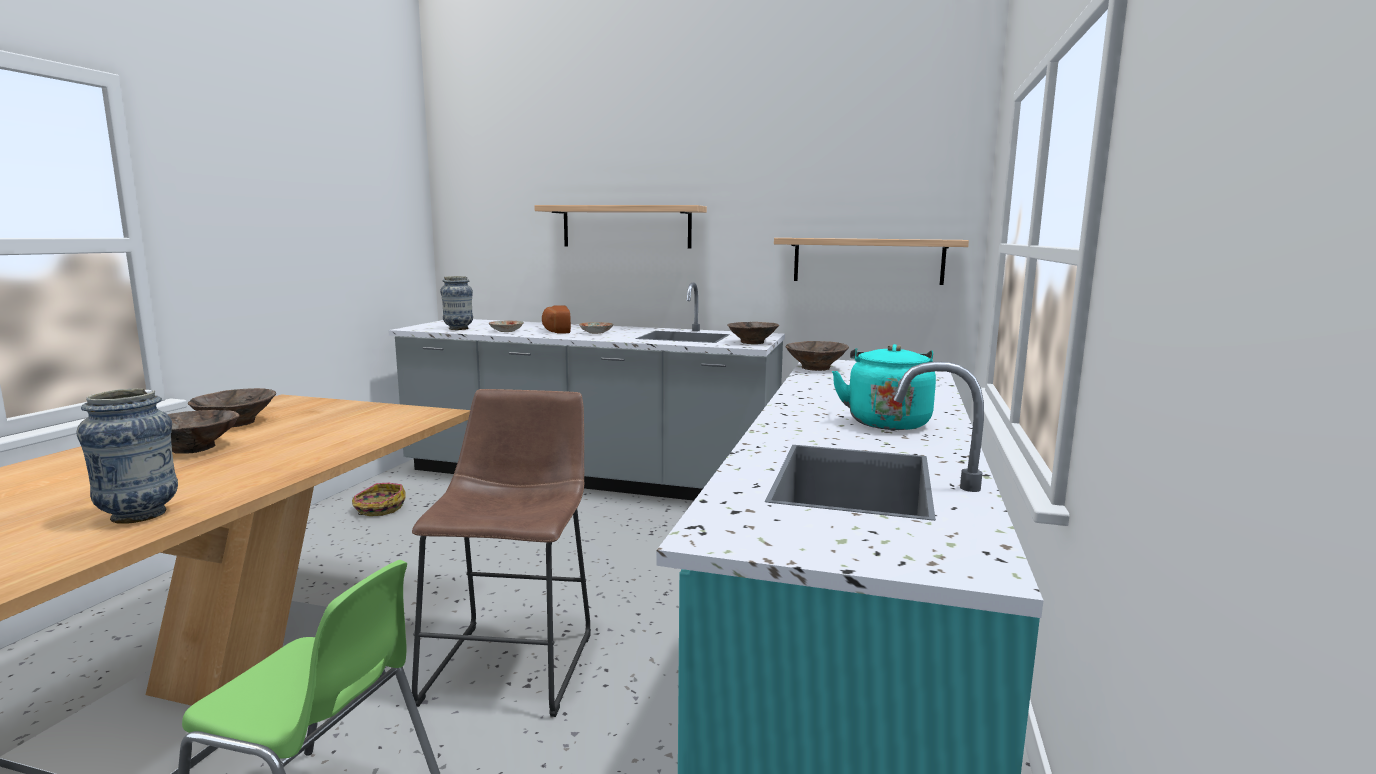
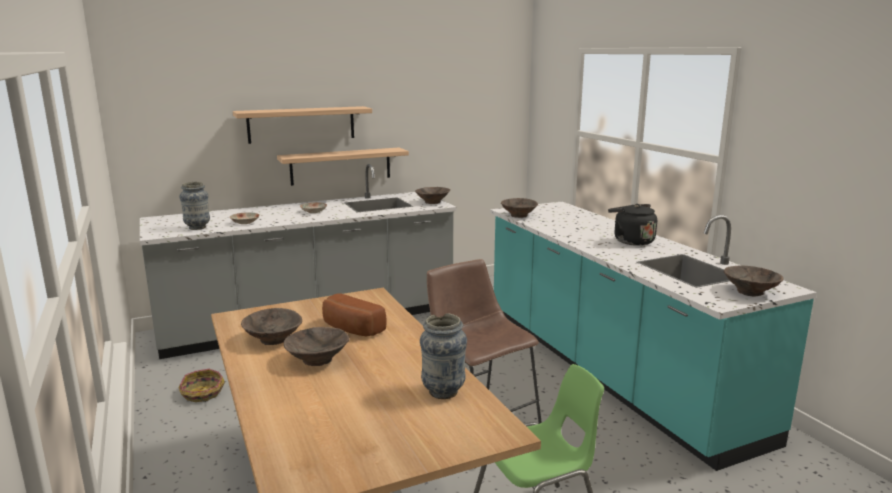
camera: 40 degrees left, 5 degrees up
(555, 330) = (279, 215): bread -> bread (350, 329)
(850, 543) = (750, 292): none -> brown bowl
(868, 260) = (468, 137): shelf -> shelf (341, 166)
(886, 422) = (631, 241): turquoise kettle -> black kettle

